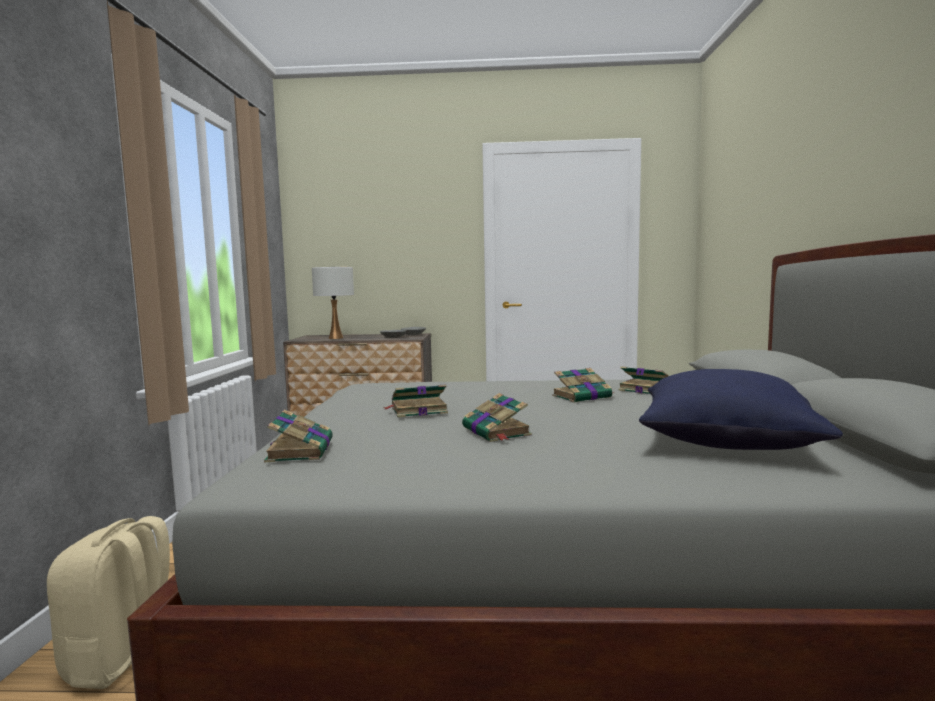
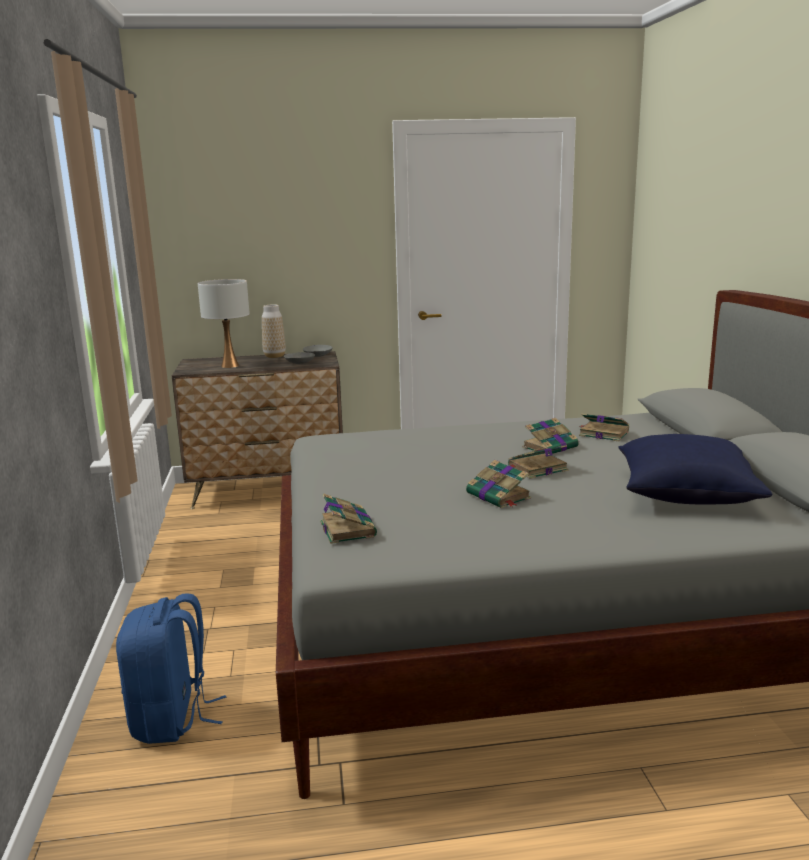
camera: 10 degrees left, 10 degrees up
(124, 659) = (172, 719): beige backpack -> blue backpack
(378, 334) = (274, 356): none -> vase
(417, 410) = (410, 475): book -> book (536, 469)

